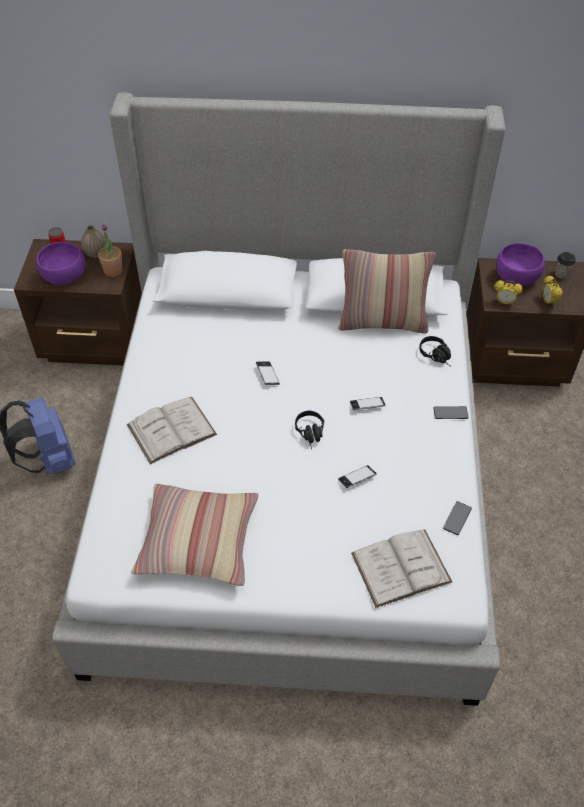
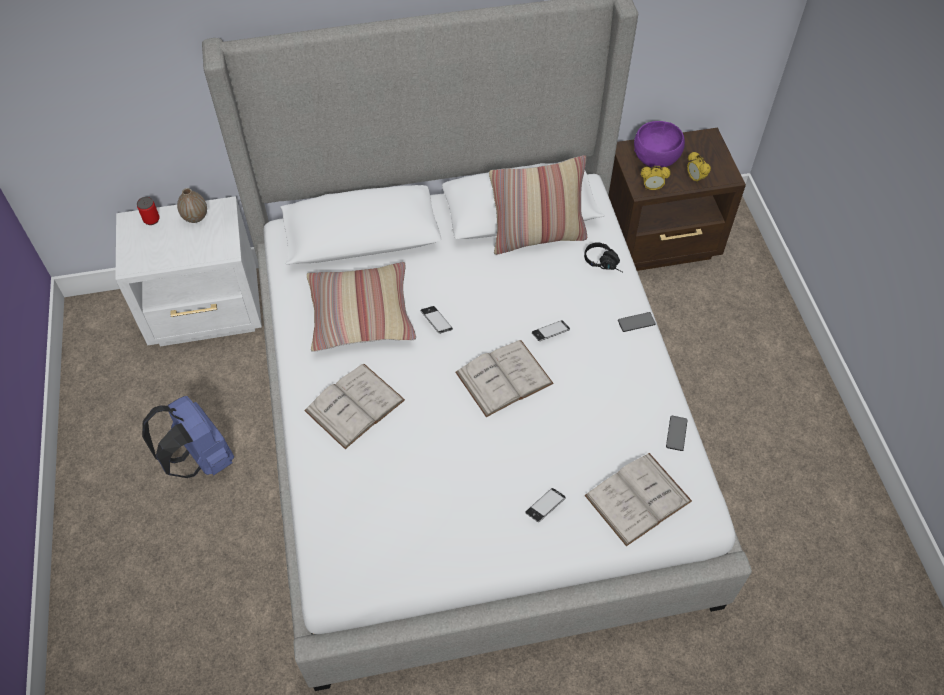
camera: 15 degrees left, 5 degrees up
(65, 277) = (170, 252): purple bowl -> none
(96, 343) = (208, 313): brown nightstand -> white nightstand
(113, 270) = (222, 234): potted plant -> none
(198, 541) = (425, 521): pillow -> pillow (361, 315)
(311, 435) = (504, 378): black headphones -> white book
(357, 478) = (565, 414): phone -> phone (545, 506)
(561, 274) = (699, 145): cup -> none

